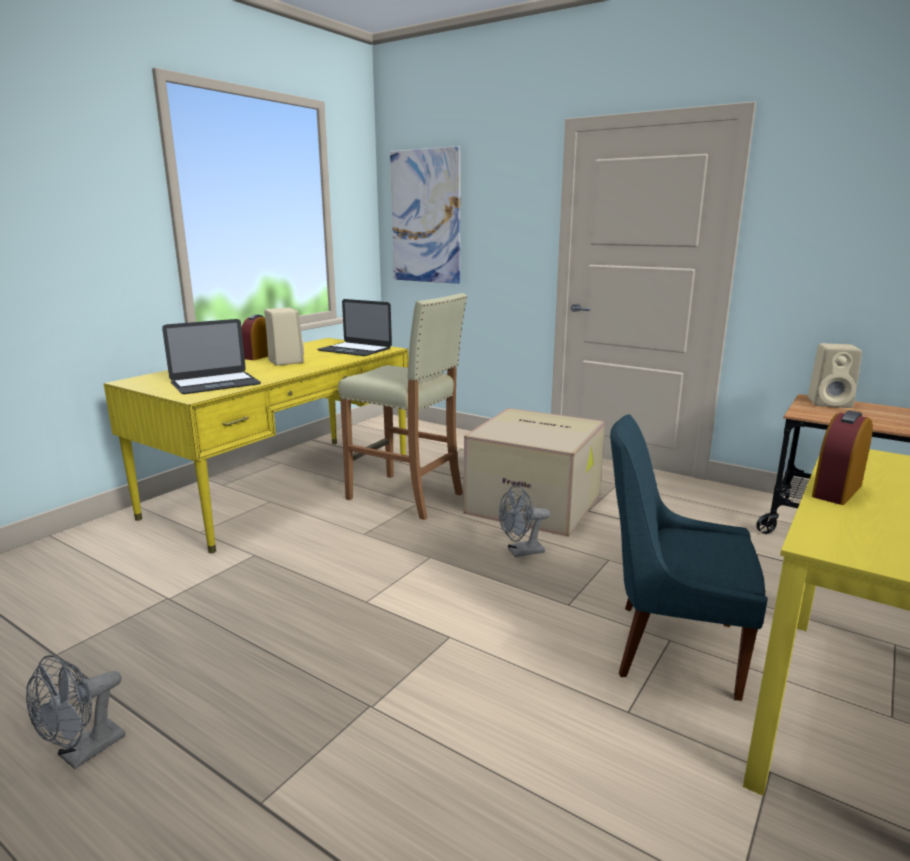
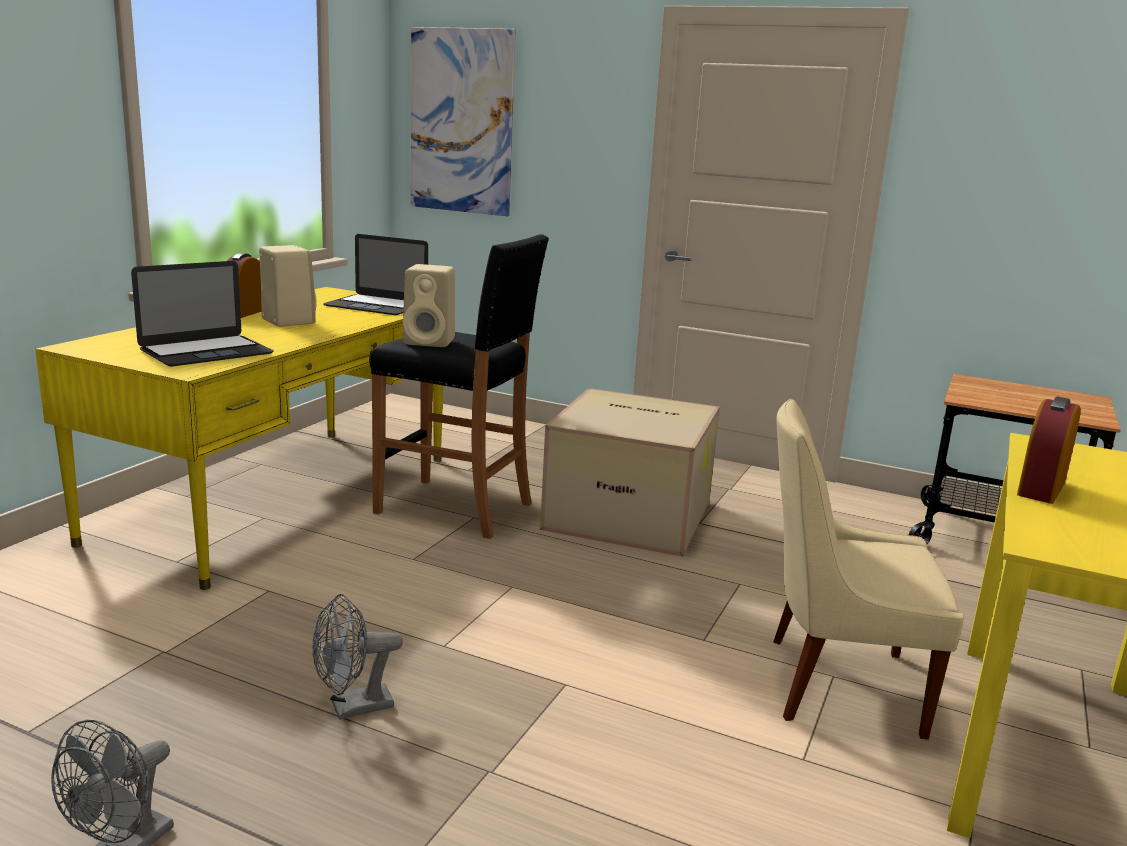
camera: 10 degrees left, 0 degrees up
(406, 496) = (455, 508): beige stool -> black stool
(520, 552) = (627, 577): grey fan -> grey fan (352, 708)
(670, 648) = (836, 685): blue chair -> beige chair
(830, 403) = (993, 386): beige speaker -> beige speaker (431, 342)

